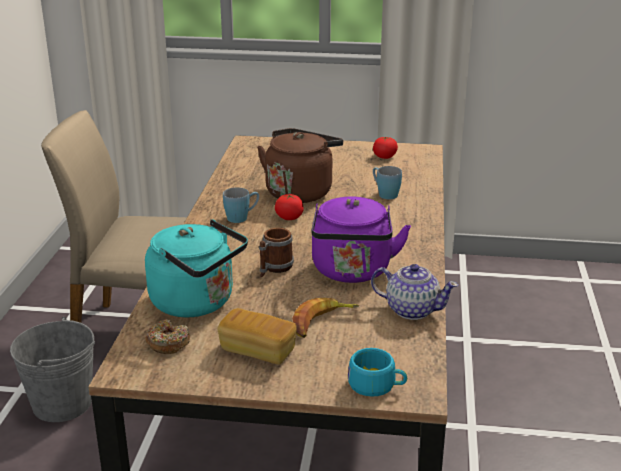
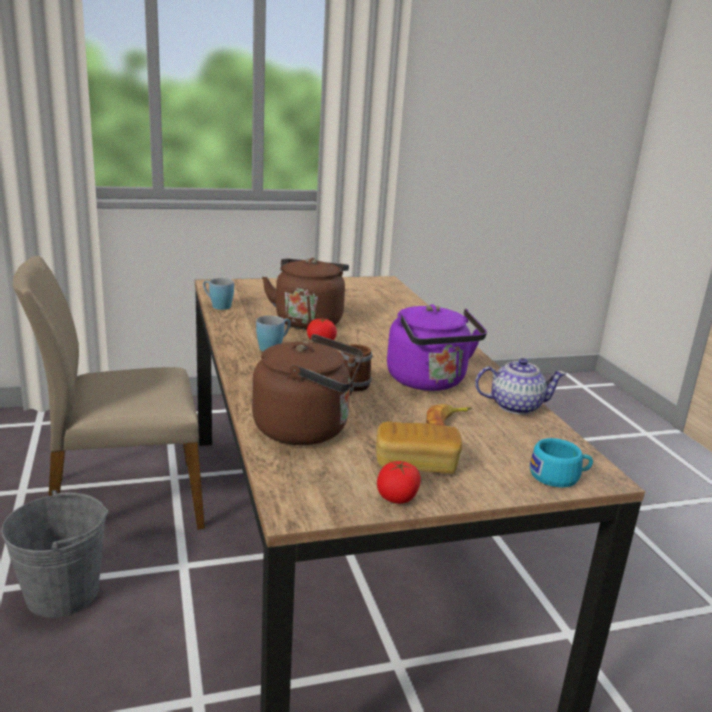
camera: 25 degrees left, 5 degrees down
(168, 343) = (316, 474): donut -> none
(197, 303) = (307, 429): turquoise kettle -> brown kettle
(384, 157) = (356, 288): tomato -> tomato (397, 498)
(384, 194) = (387, 316): blue mug -> blue mug (217, 306)

